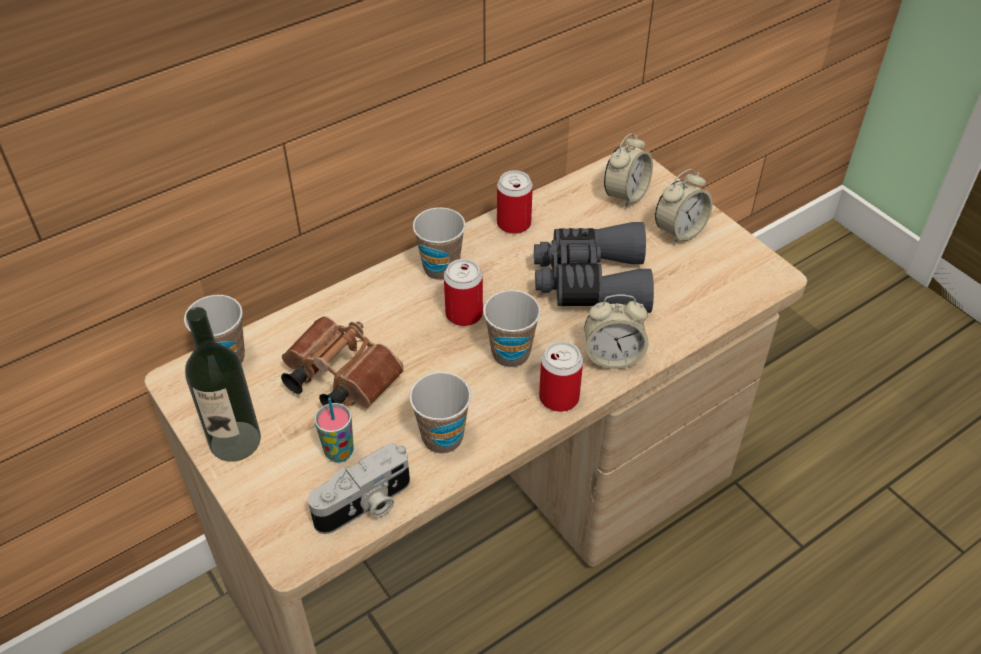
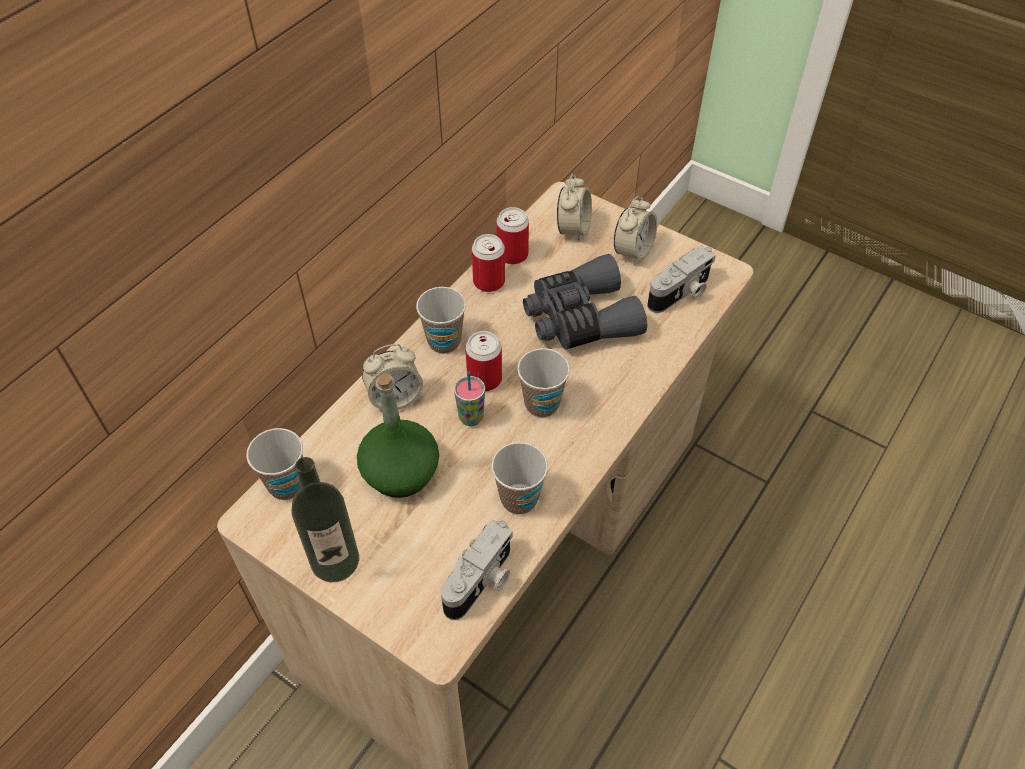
camera: 20 degrees left, 5 degrees up
(337, 378) = (400, 472): brown binoculars -> green bottle
(339, 452) = (435, 541): cup -> cup (471, 418)
(559, 397) = (600, 432): can -> can (512, 254)
(612, 356) = (628, 382): alarm clock -> alarm clock (395, 398)
(713, 285) = (681, 293): none -> camera

